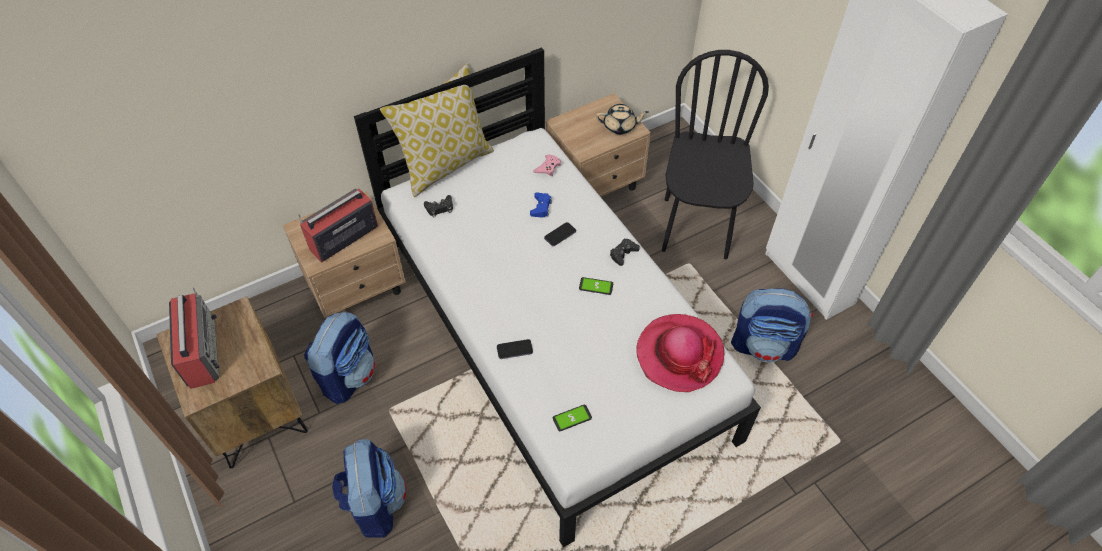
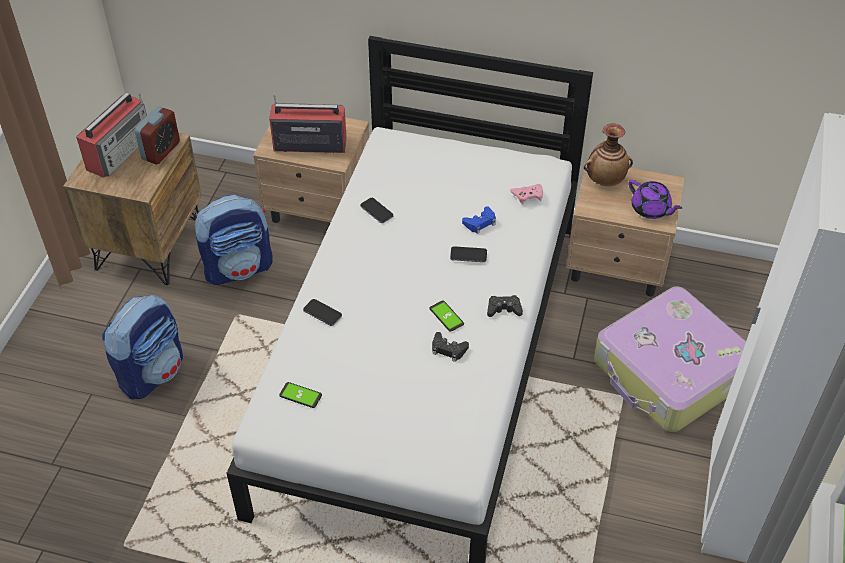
camera: 45 degrees right, 5 degrees down
(238, 325) = (161, 151): none -> alarm clock
(440, 208) = (400, 168): black game controller -> black game controller (448, 349)
(445, 164) = (447, 138): pillow -> none
(462, 250) = (376, 211): none -> phone
(572, 126) = (605, 180): none -> vase
(620, 127) = (651, 209): beige teapot -> purple teapot
(679, 354) = (446, 421): hat -> none
(696, 228) = (670, 372): black chair -> suitcase
(764, 345) = (605, 521): backpack -> none

